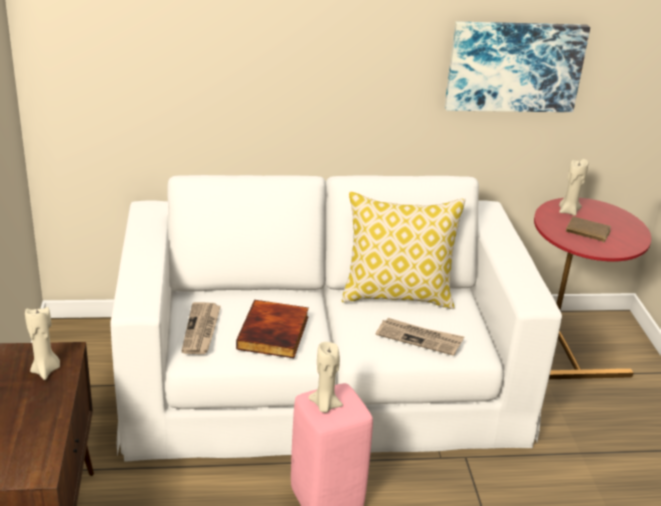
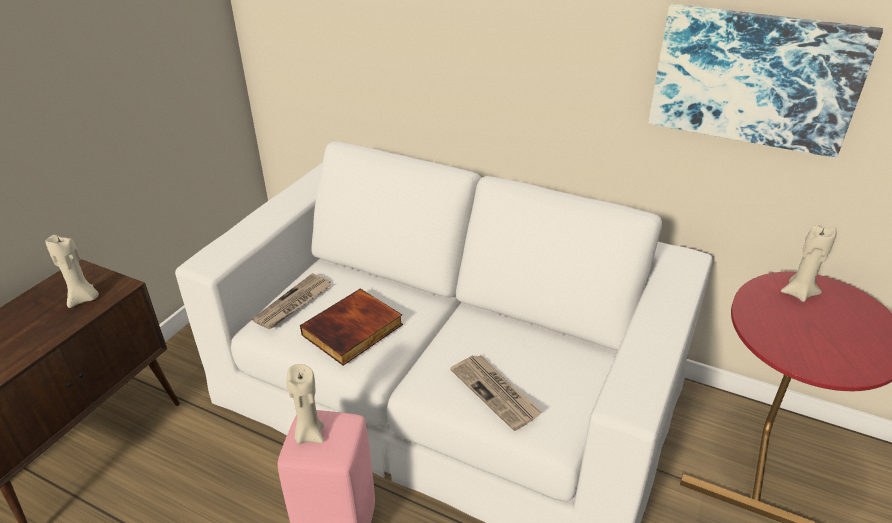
camera: 35 degrees right, 5 degrees up
(397, 295) = (521, 332): pillow -> none
(587, 232) = (801, 330): brown book -> none

